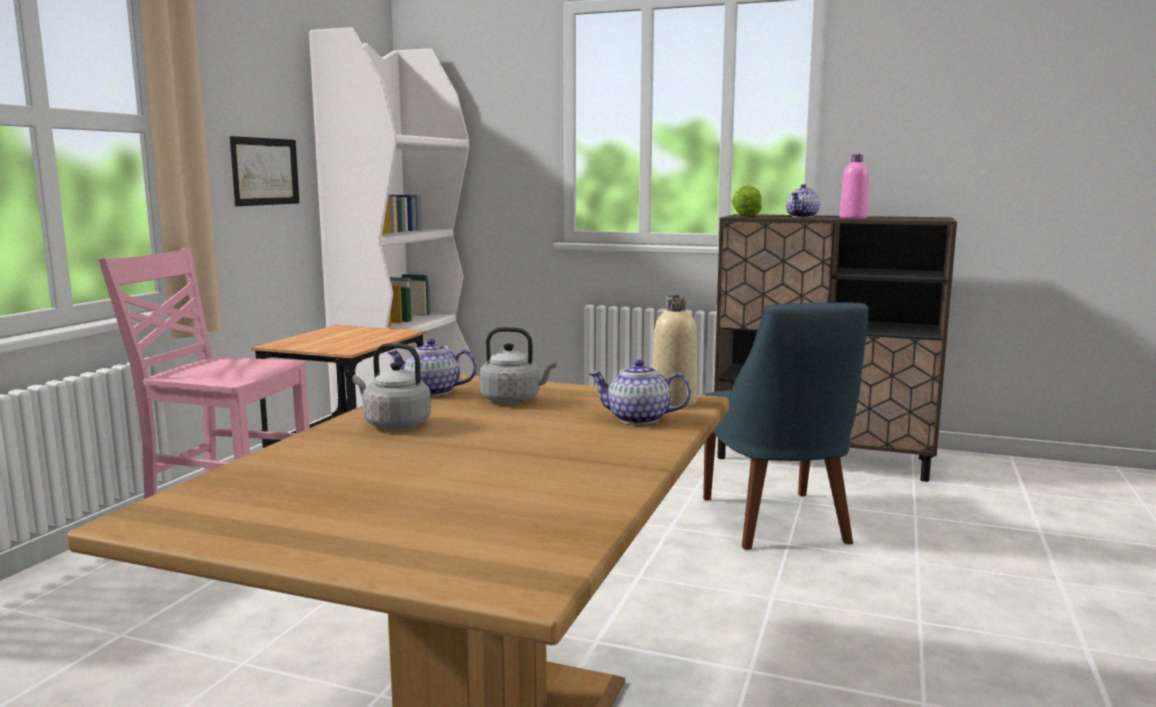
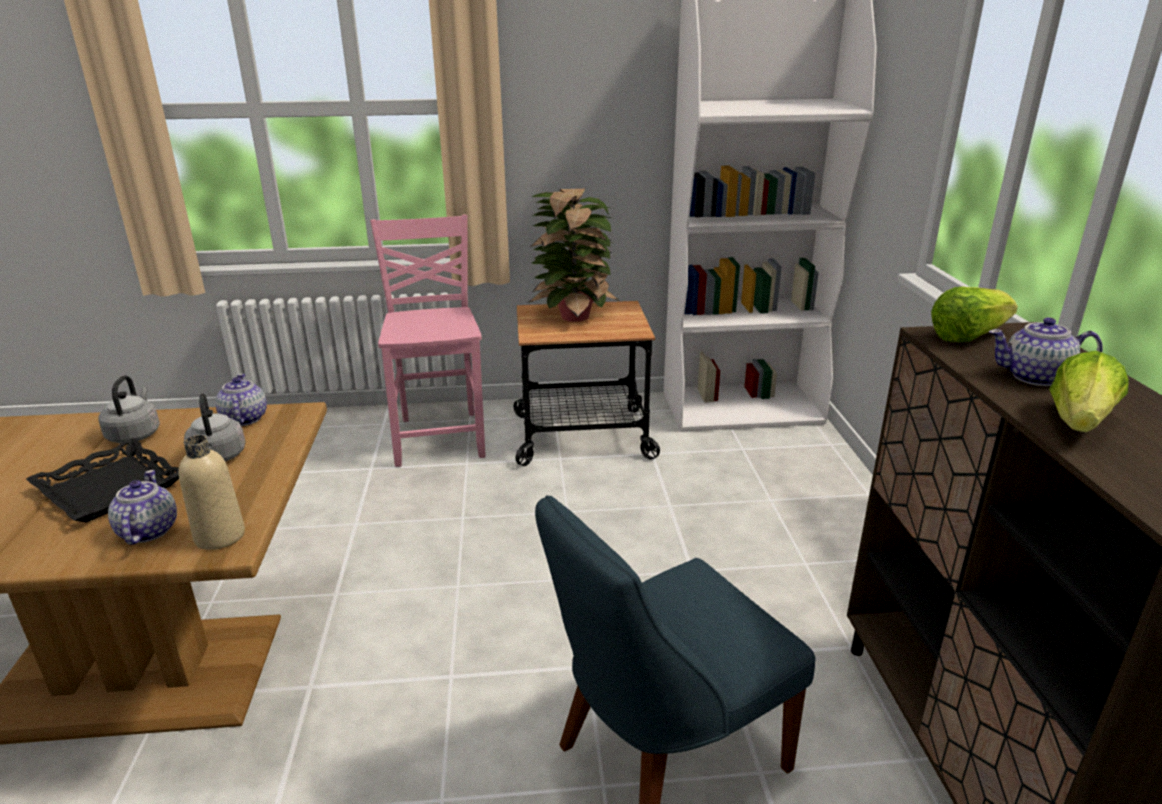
camera: 65 degrees right, 15 degrees up
(265, 171) = (598, 142): picture -> none
(326, 338) = (574, 315): none -> potted plant
(526, 430) = (111, 488): none -> black tray
(853, 218) = (1079, 422): pink bottle -> lettuce

